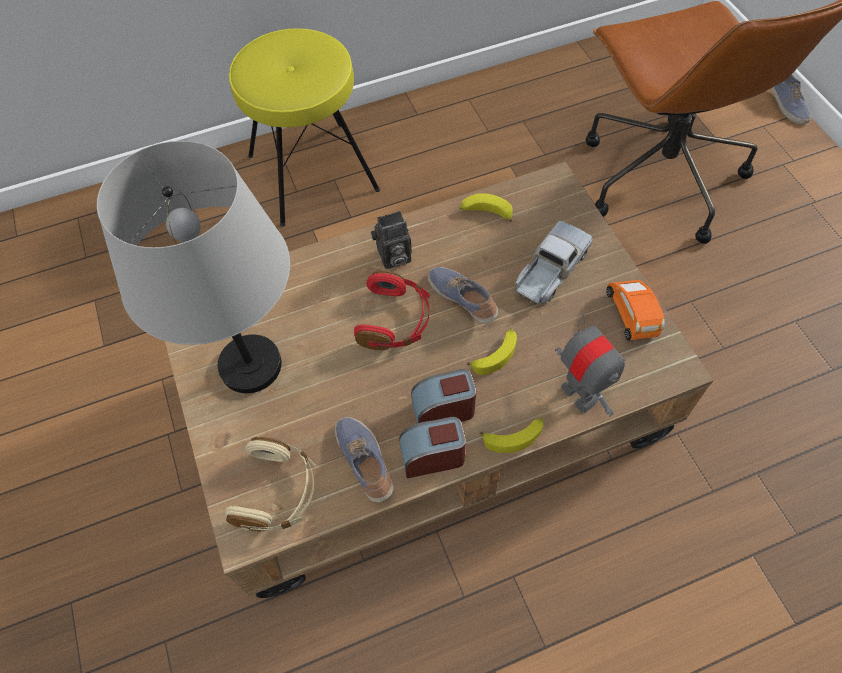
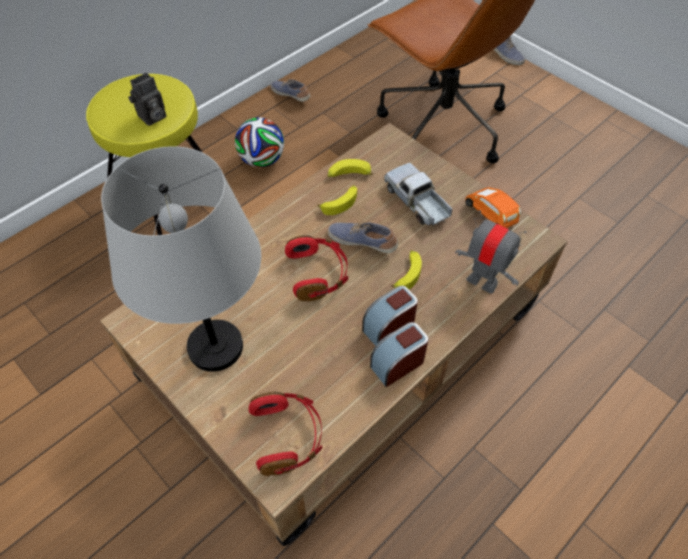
camera: 25 degrees left, 5 degrees down
(278, 492) = (288, 436): beige headphones -> red headphones
(365, 461) = (347, 386): shoe -> shoe (291, 95)
(393, 258) = (293, 228): camera -> camera (152, 117)
(428, 160) = (262, 160): none -> football
(514, 436) = (451, 327): banana -> banana (340, 203)
(550, 271) = (417, 202): toy truck -> toy truck turned 45 degrees counterclockwise

